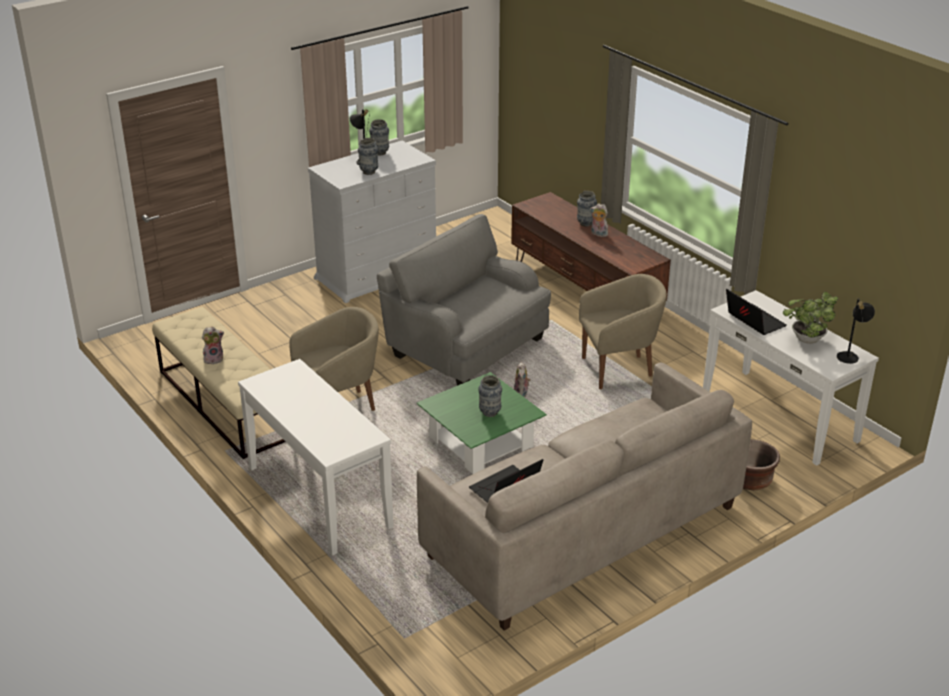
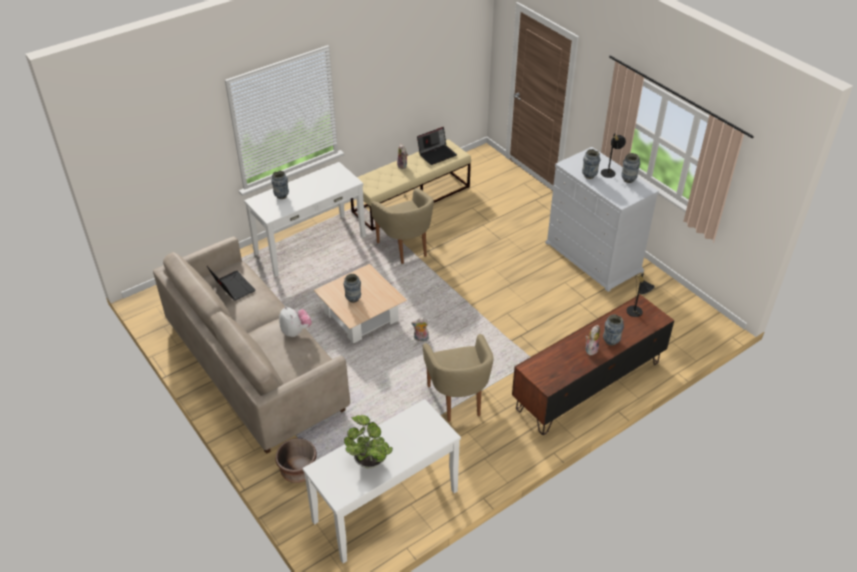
camera: 90 degrees right, 10 degrees up
(322, 429) = (281, 196): none -> vase
(465, 345) = (489, 308): grey armchair -> none
(481, 442) = (361, 316): green coffee table -> beige coffee table
(591, 425) = (296, 331): none -> plush toy
(753, 321) = (403, 426): laptop -> laptop (437, 154)
(850, 356) = (339, 489): black table lamp -> black table lamp (636, 313)

